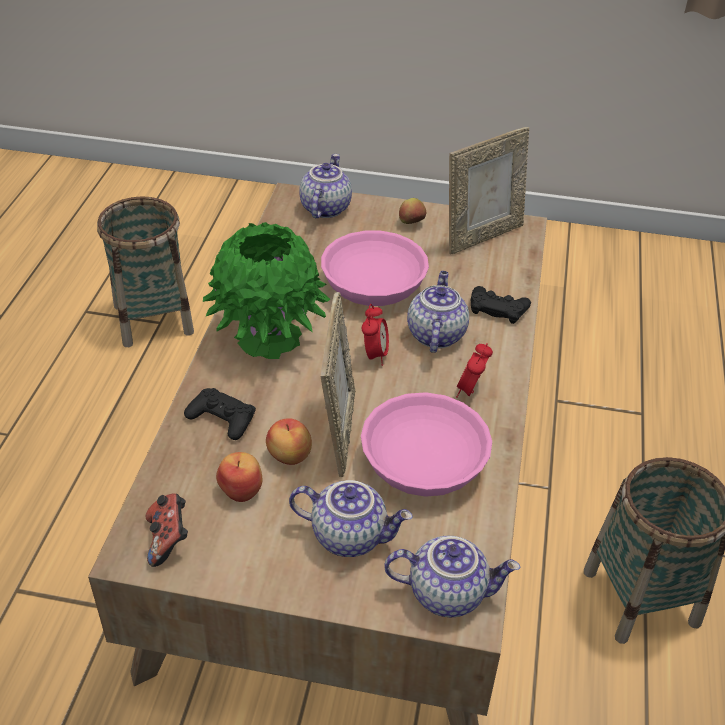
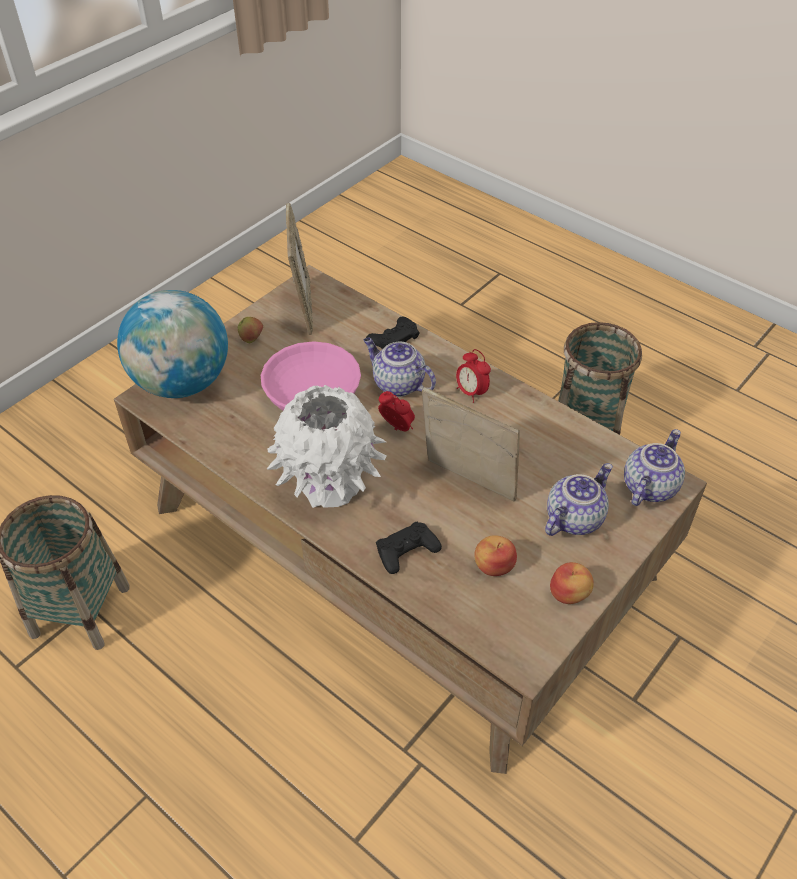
camera: 60 degrees left, 5 degrees up
(168, 539) = (521, 631): game controller -> none
(268, 338) = (329, 485): green vase -> white vase
(289, 456) = (475, 523): apple -> apple (569, 594)
(324, 208) = (182, 382): teapot -> globe
(424, 462) = (527, 448): pink bowl -> none

